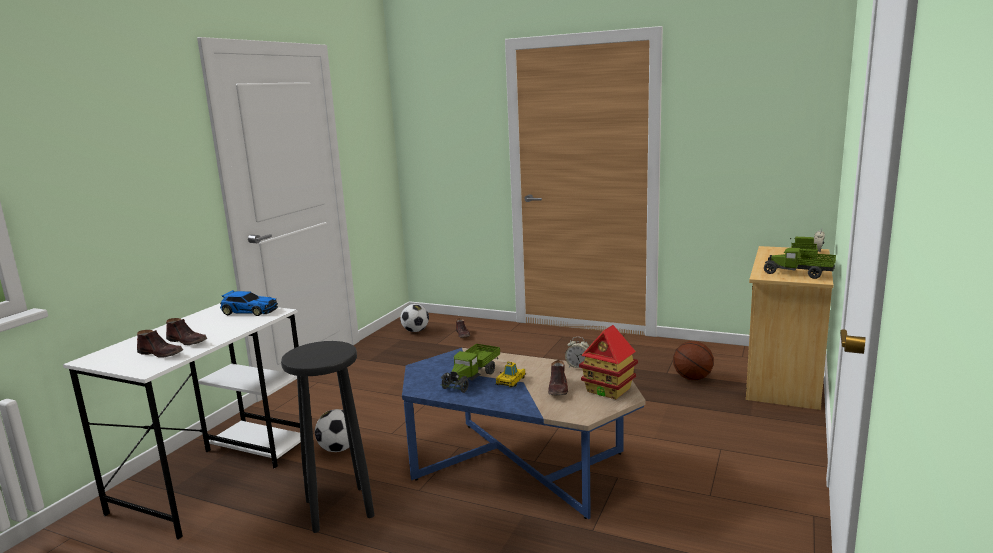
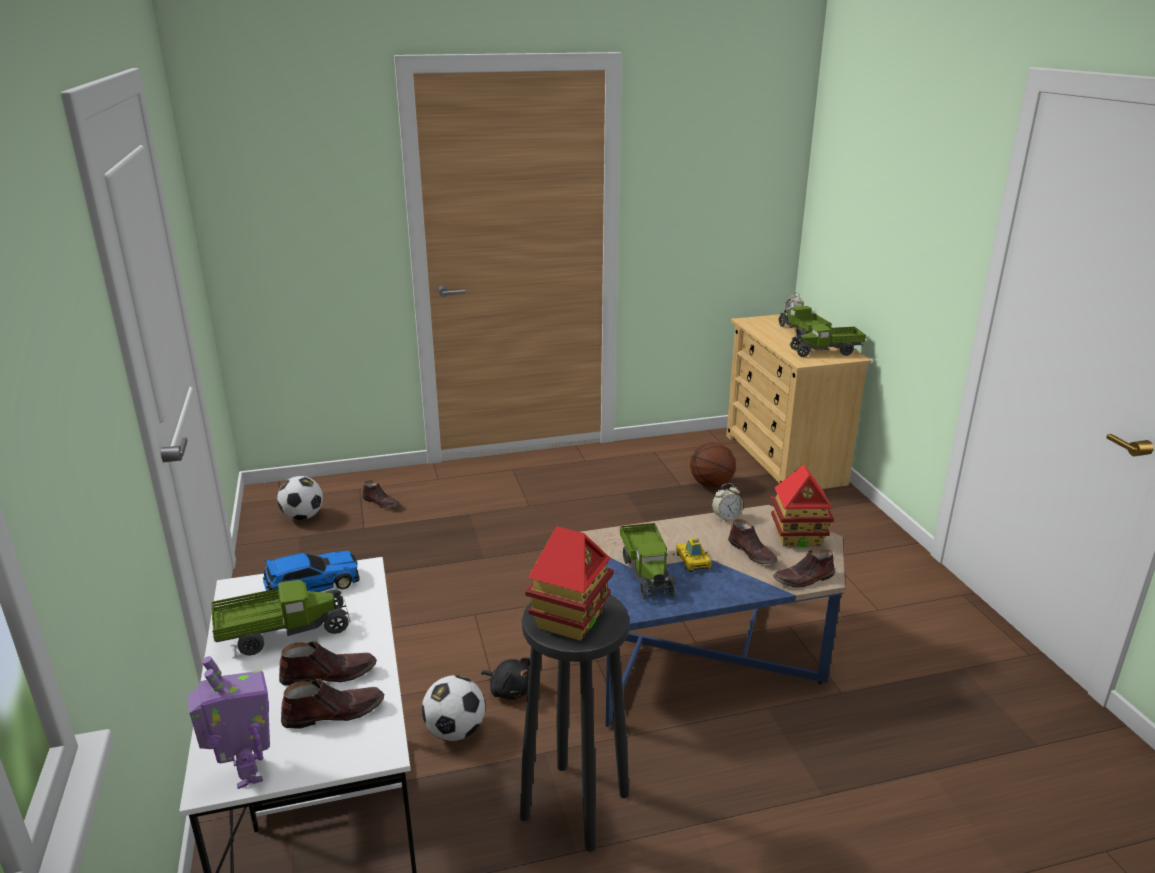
camera: 40 degrees left, 10 degrees up
(99, 360) = (245, 772): none -> toy robot
(205, 324) = (283, 633): none -> toy truck
(313, 353) = (570, 619): none -> toy house
(392, 442) = (510, 690): none -> black plush toy
(566, 412) = (804, 579): none -> brown shoe

